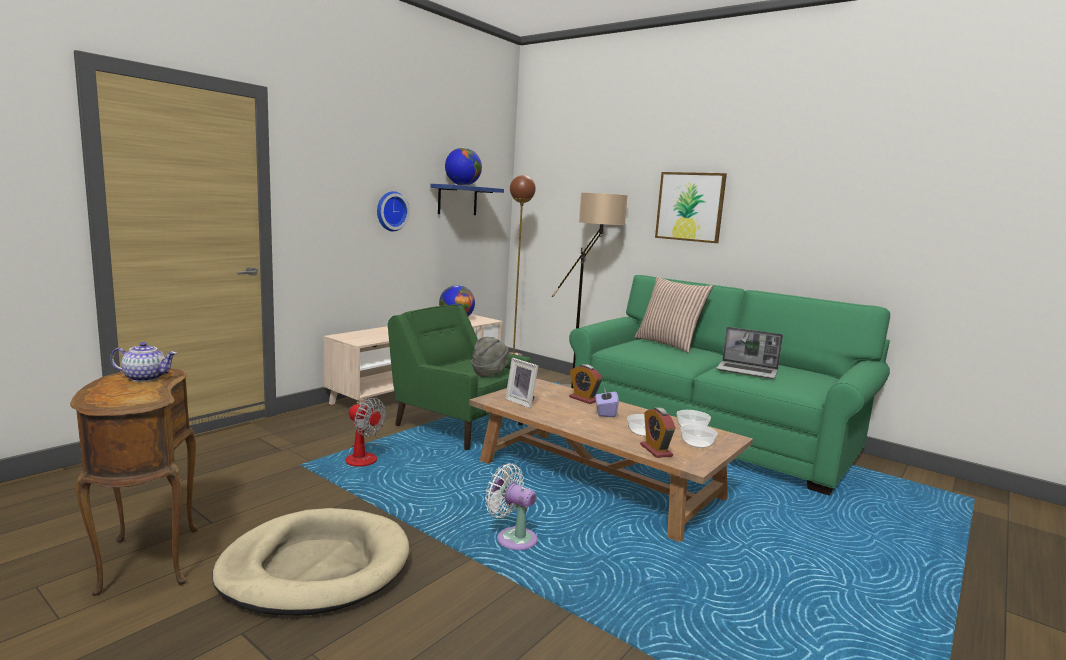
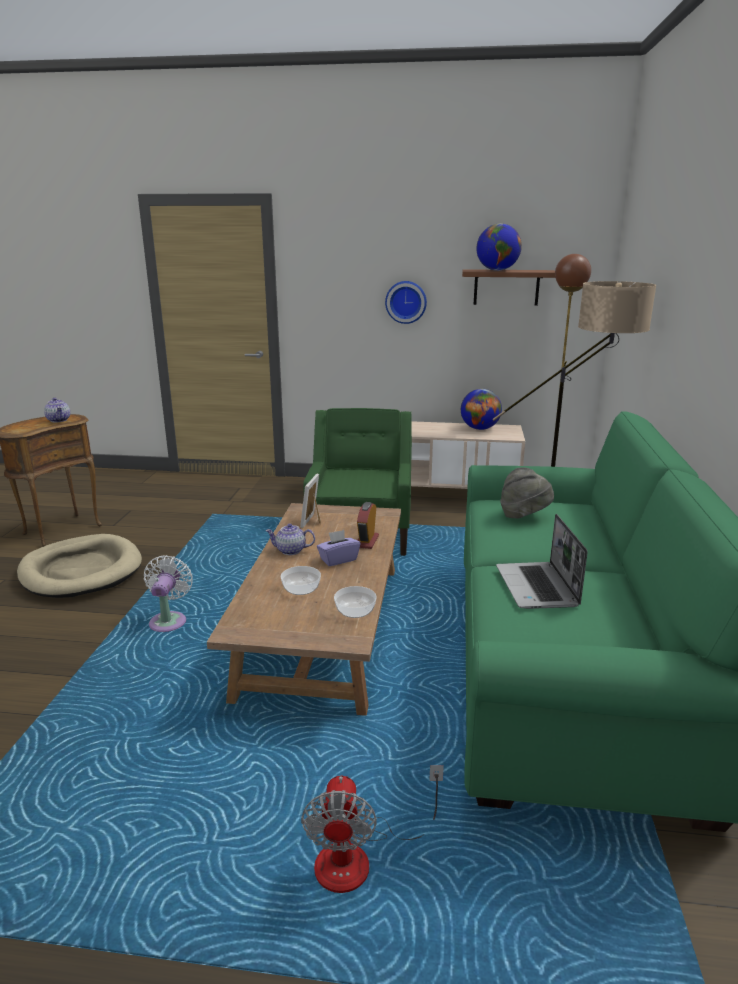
camera: 60 degrees right, 10 degrees up
(363, 456) = (250, 525): fan -> fan (359, 858)
(457, 200) = (506, 287): blue shelf -> brown shelf
(490, 373) = (361, 488): grey hat -> grey hat (524, 516)
(570, 420) = (290, 550): none -> teapot
(656, 450) = (255, 605): alarm clock -> none
(668, 344) = (586, 521): pillow -> none
(690, 207) = (694, 311): picture -> none
(696, 443) = (302, 622): bowl -> none

